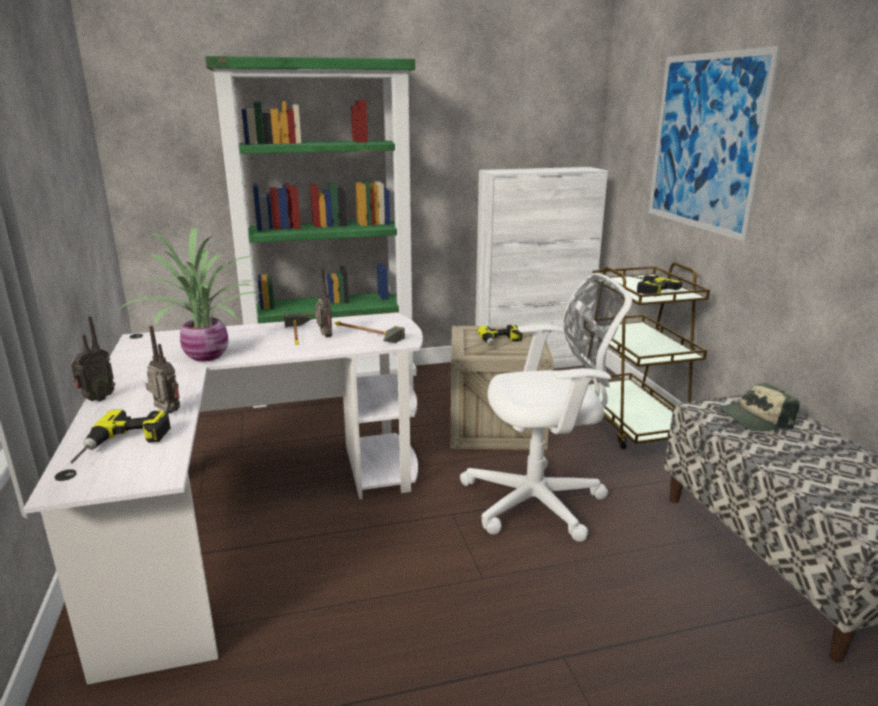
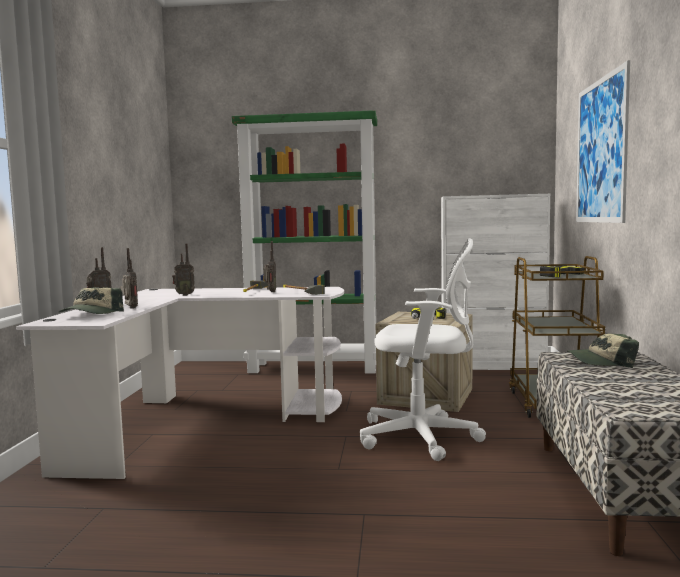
camera: 20 degrees right, 15 degrees down
(123, 445) = (91, 314): power drill -> cap
(207, 355) = (184, 295): potted plant -> radio

